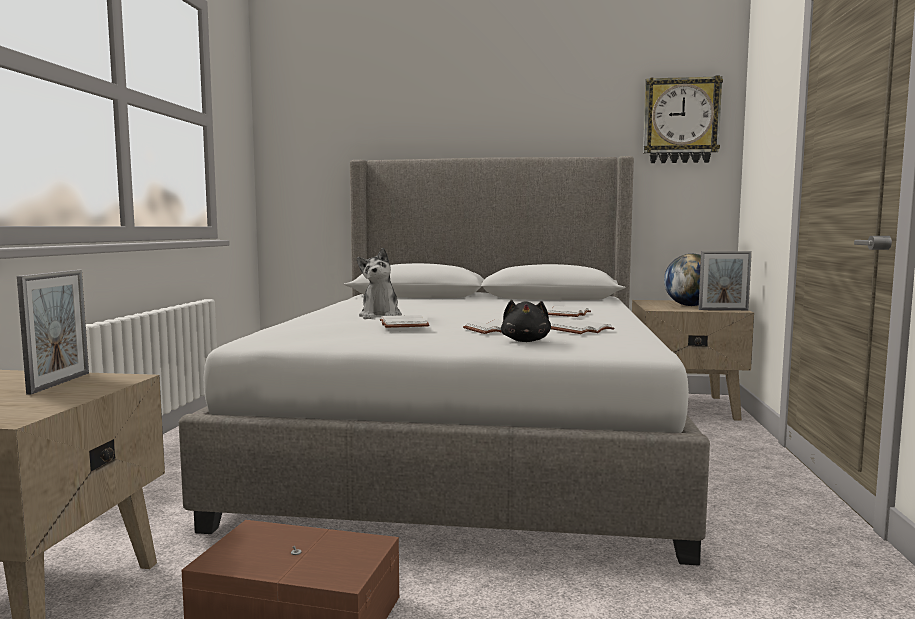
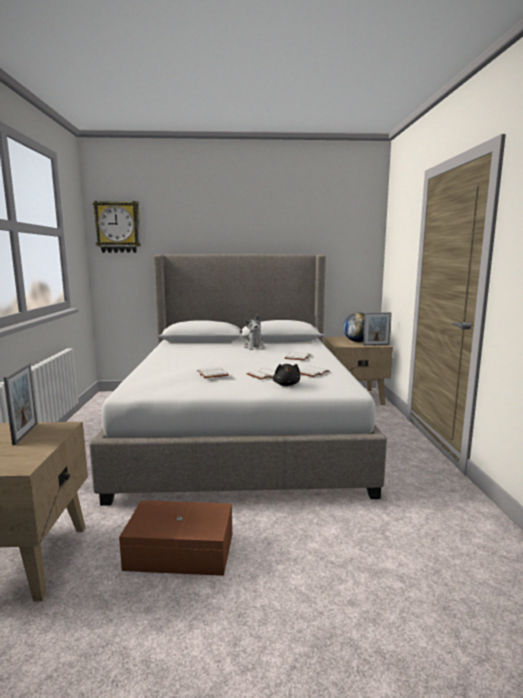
camera: 10 degrees left, 5 degrees up
(380, 316) = (192, 364): plush toy -> plush toy (254, 347)
(681, 121) = (351, 233): wall clock -> wall clock (118, 227)

